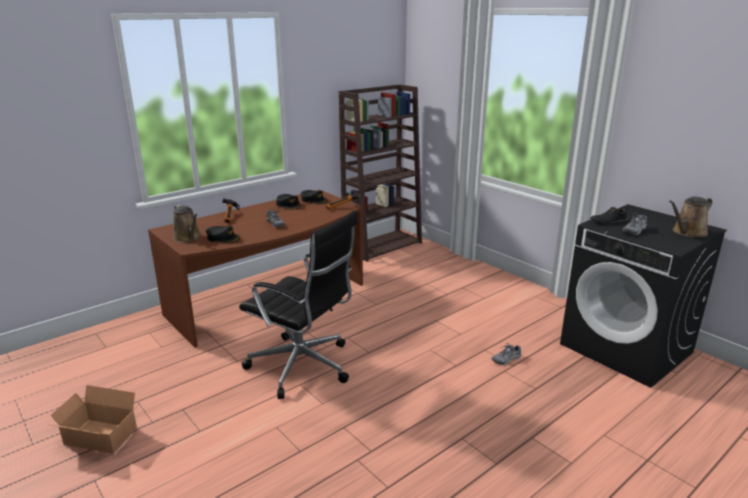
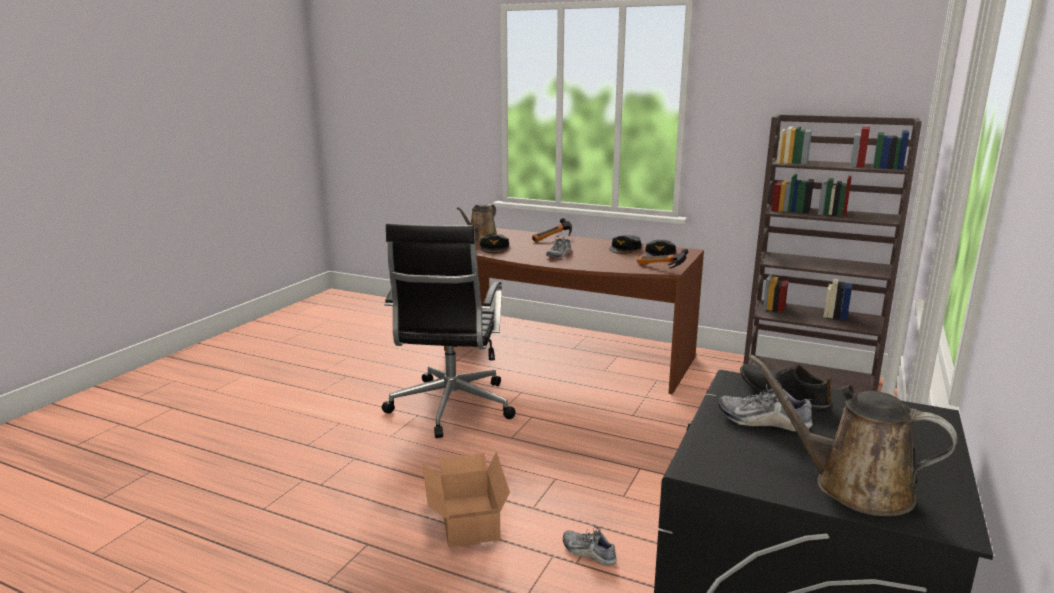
camera: 65 degrees right, 5 degrees down
(100, 438) = (295, 360): cardboard box -> cardboard box (466, 521)

